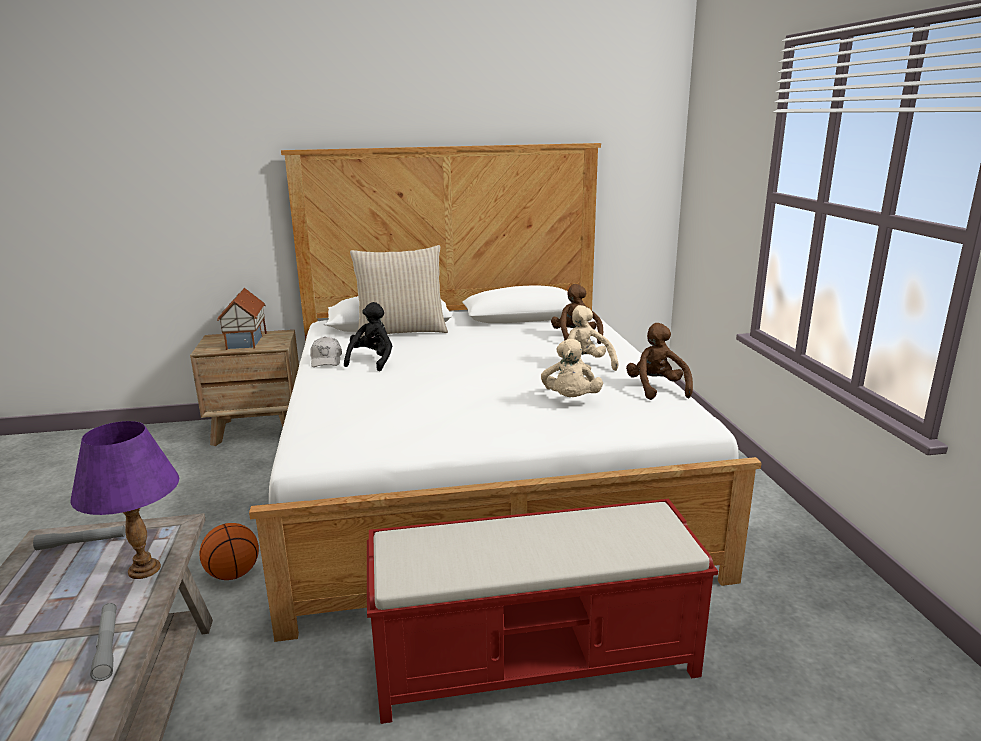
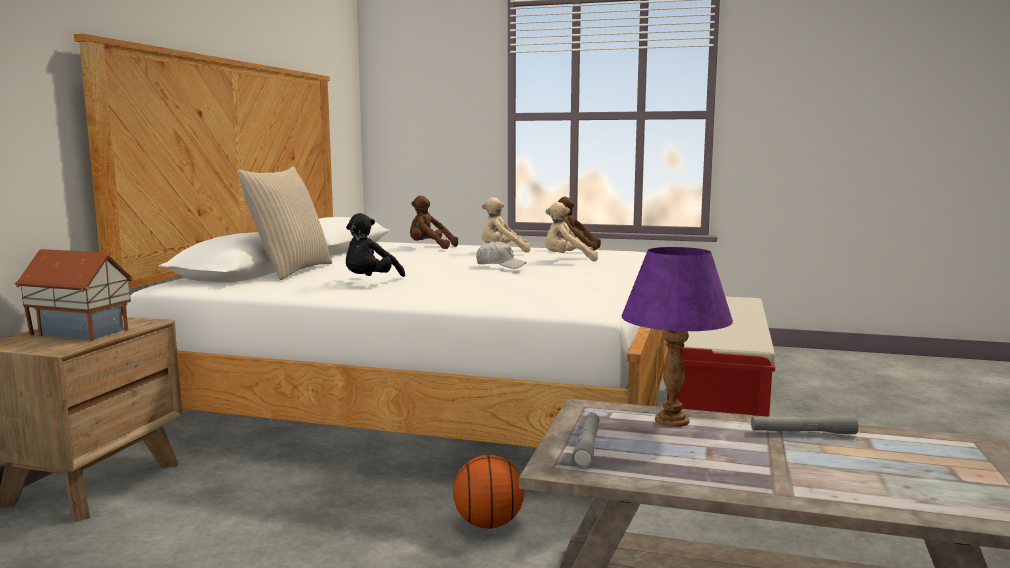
camera: 65 degrees left, 10 degrees down
(326, 360) = (328, 291): white cap -> white cap (500, 265)
(372, 361) = (370, 282): black plush toy -> black plush toy turned 105 degrees counterclockwise
(570, 400) = (567, 260): beige plush toy -> beige plush toy turned 150 degrees clockwise

